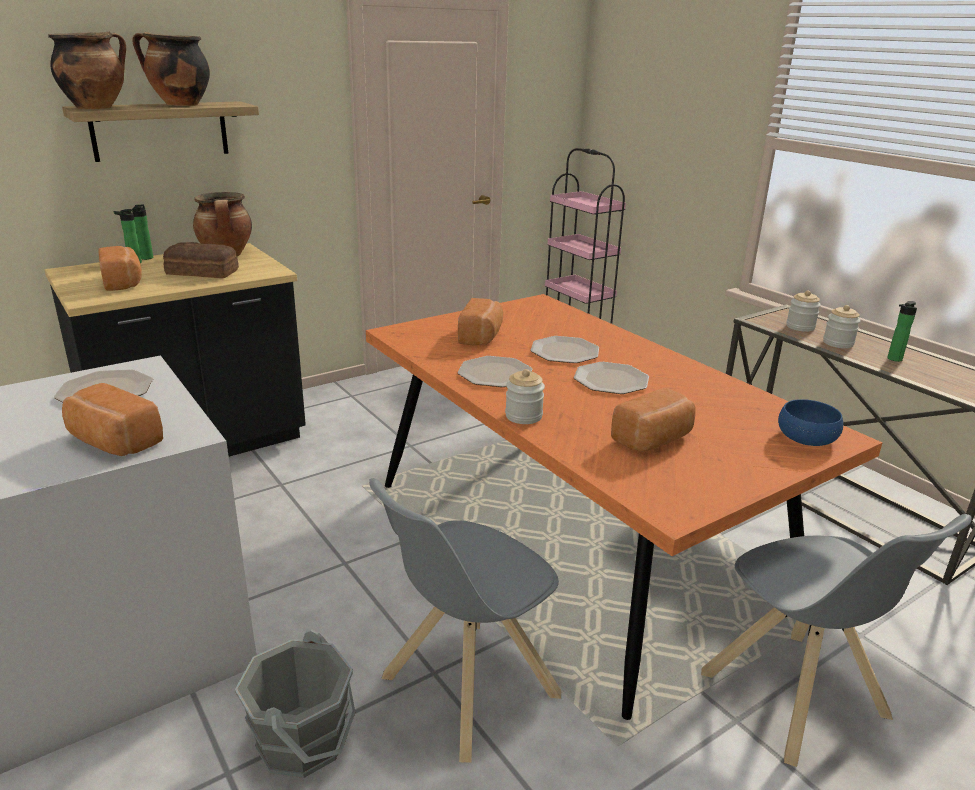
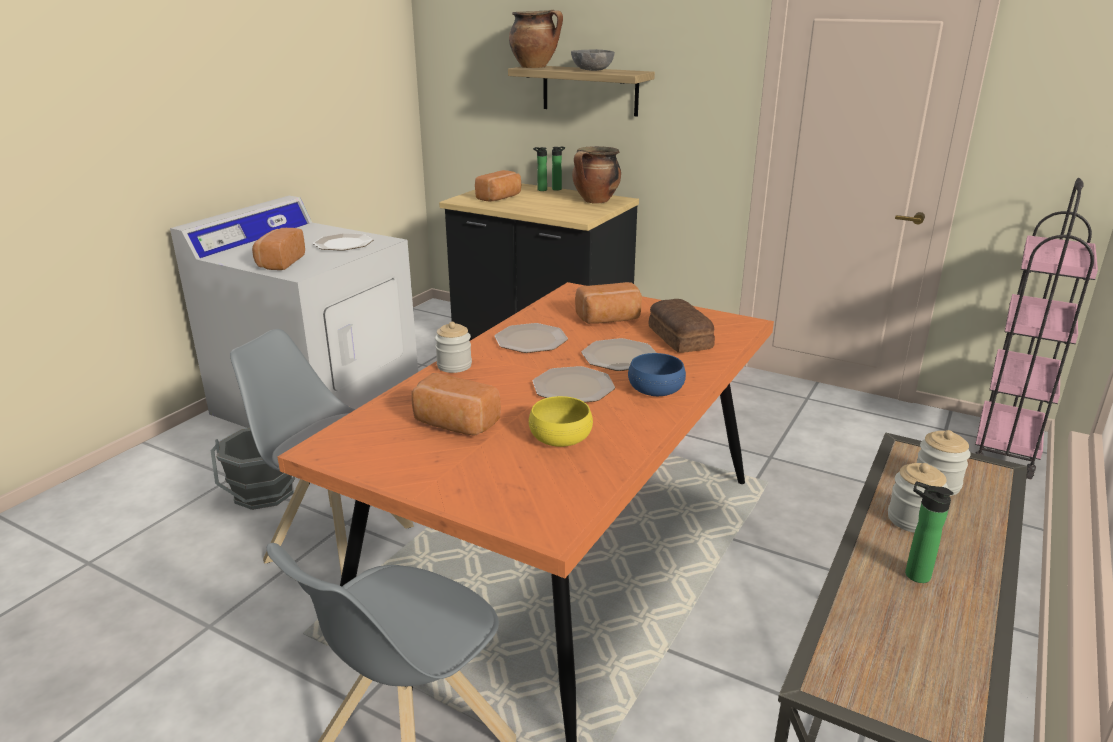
camera: 65 degrees right, 0 degrees up
(180, 105) = (592, 70): cooking pot -> grey bowl
(203, 272) = (548, 206): bread -> bread (679, 338)
(700, 404) = (560, 437): none -> yellow bowl
(806, 438) = (529, 506): blue bowl -> blue bowl (656, 389)

